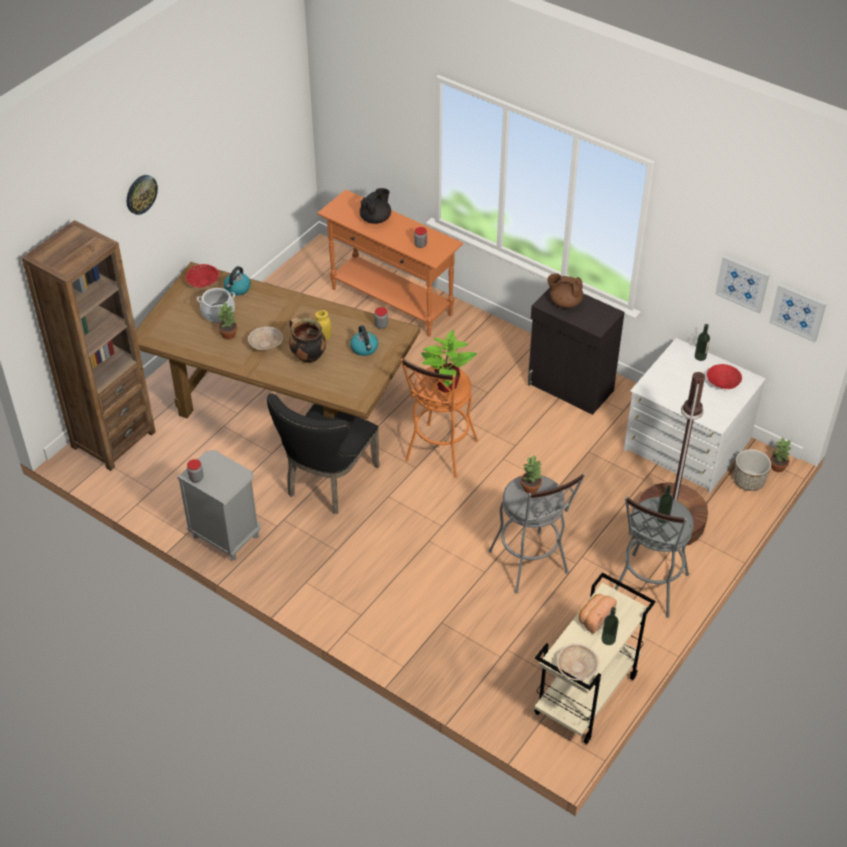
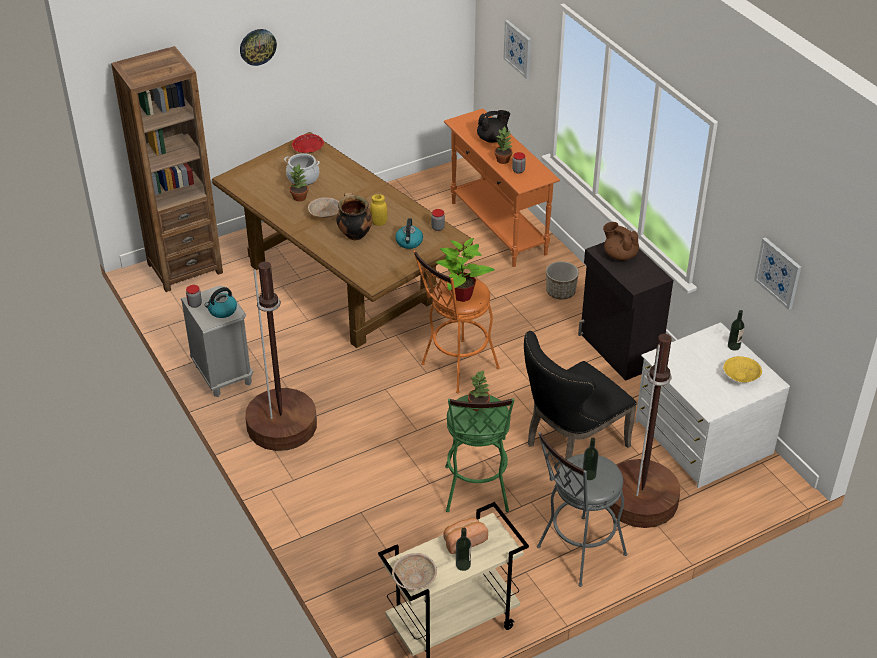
camera: 25 degrees right, 5 degrees down
(237, 289) = (333, 163): kettle -> kettle (222, 311)
(315, 566) = (282, 425): none -> brown floor lamp
(327, 483) = (339, 360): black chair -> black chair (571, 446)
(531, 567) = (476, 494): grey stool -> green stool
(722, 383) = (741, 376): red bowl -> yellow bowl
(748, 481) = (746, 491): planter -> planter (560, 292)
(778, 467) = (786, 488): potted plant -> potted plant (503, 160)
(798, 312) = (822, 316): picture -> picture (518, 48)

